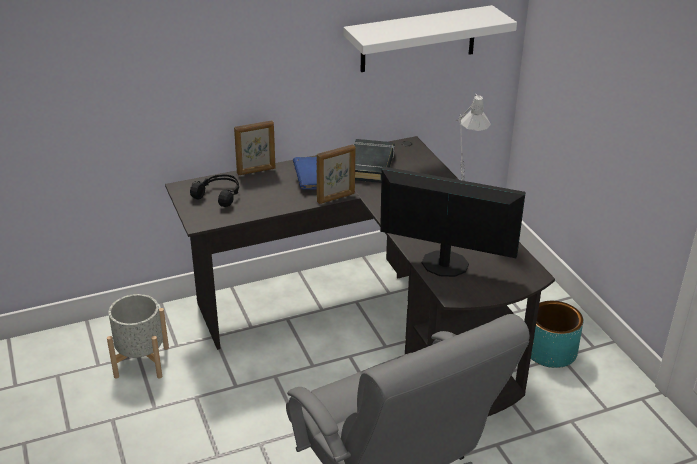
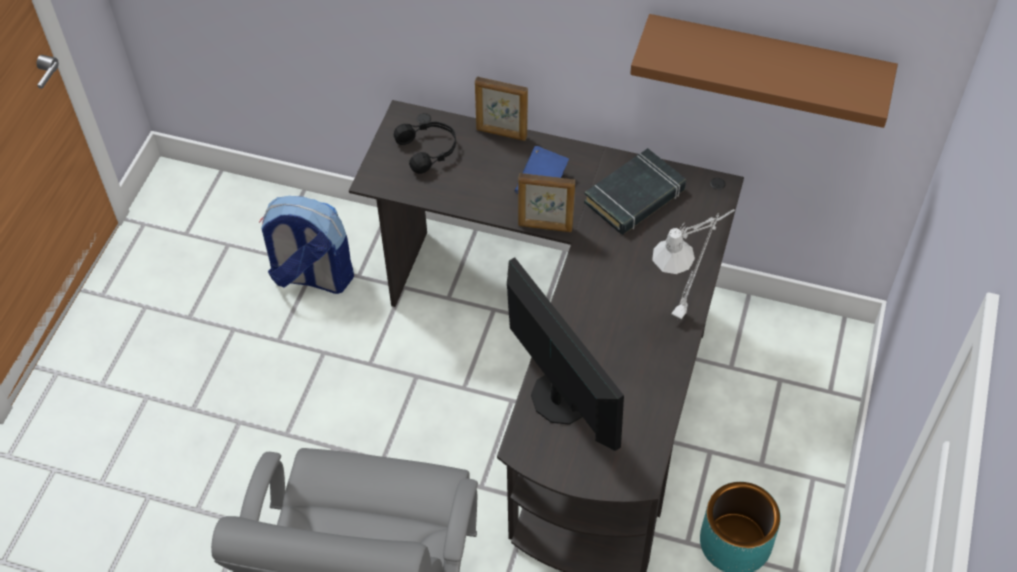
camera: 40 degrees right, 20 degrees up
(142, 362) = (311, 276): grey planter -> backpack
(418, 39) = (766, 65): white shelf -> brown shelf

